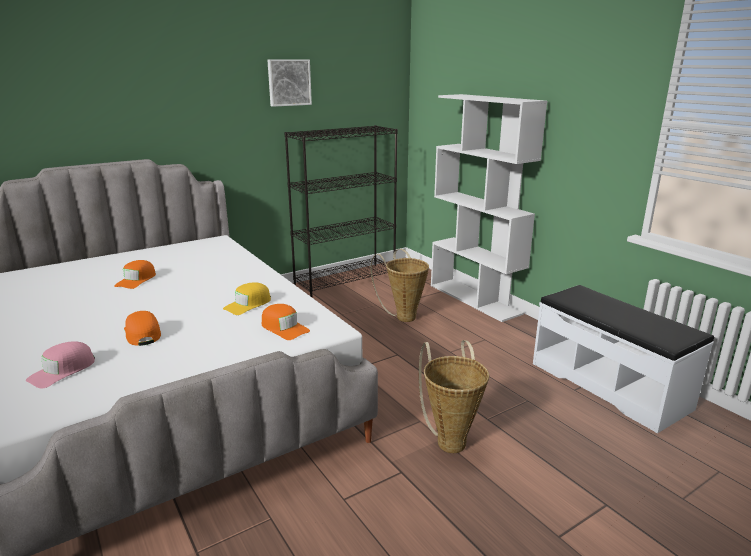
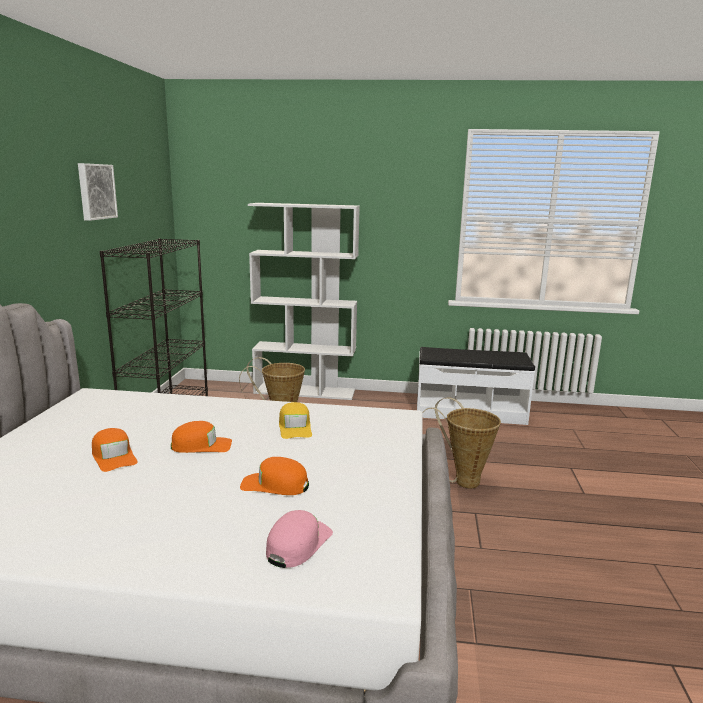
camera: 50 degrees left, 5 degrees down
(62, 371) = (298, 544): pink cap -> pink cap turned 135 degrees counterclockwise
(284, 328) = (369, 429): orange cap -> orange cap (201, 446)

